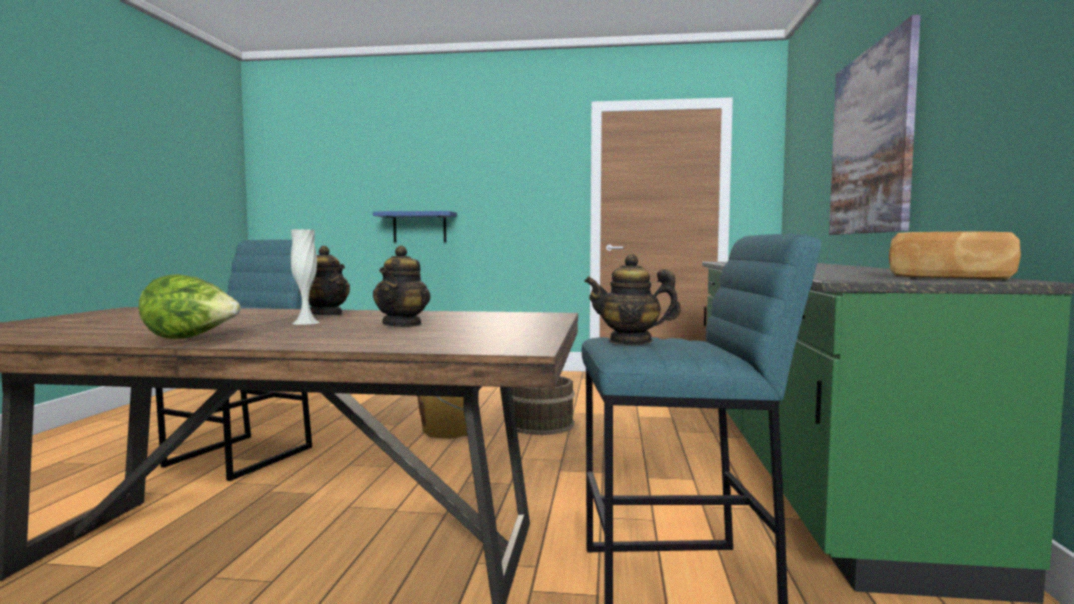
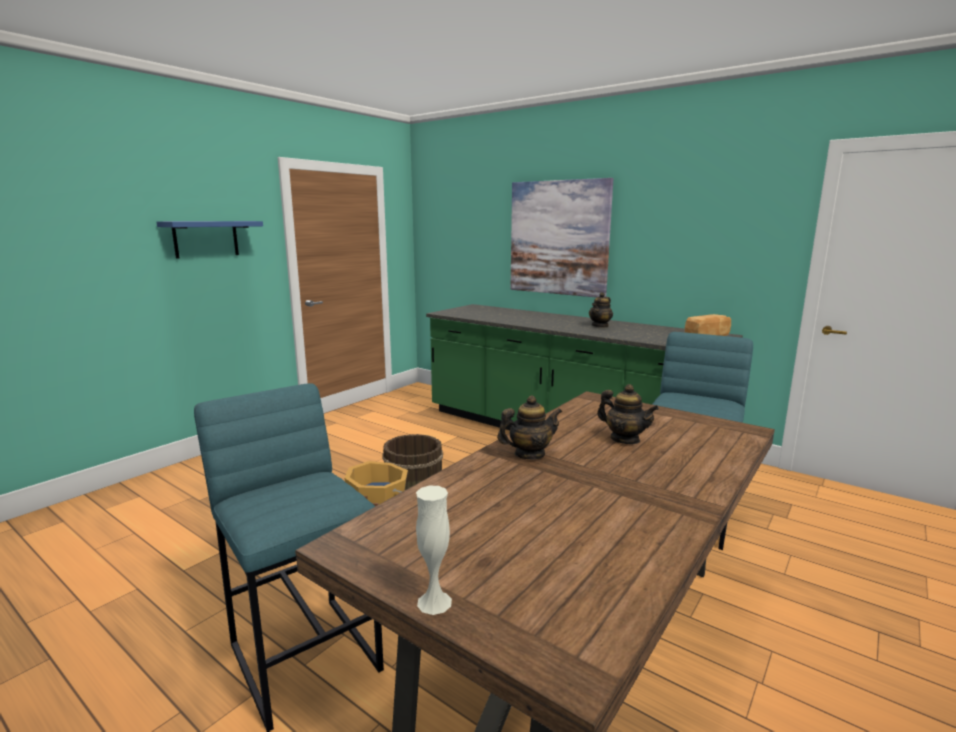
camera: 60 degrees left, 10 degrees up
(191, 338) = (673, 510): lettuce -> none
(306, 323) = (591, 466): white vase -> white vase (434, 602)
(419, 227) = (90, 306): blue shelf -> blue shelf (206, 239)
(630, 341) = (697, 406): teapot -> teapot (600, 326)

